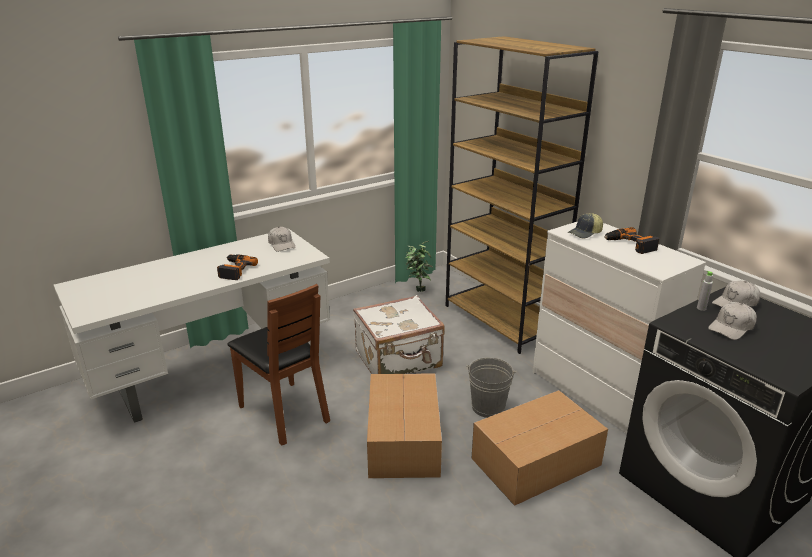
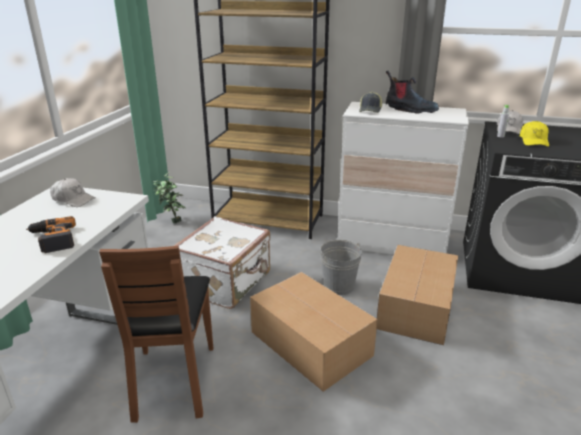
camera: 40 degrees left, 0 degrees up
(285, 412) = (173, 380): brown chair -> brown chair turned 75 degrees clockwise
(630, 245) = (409, 110): power drill -> boot
(731, 327) = (533, 141): white cap -> yellow cap

